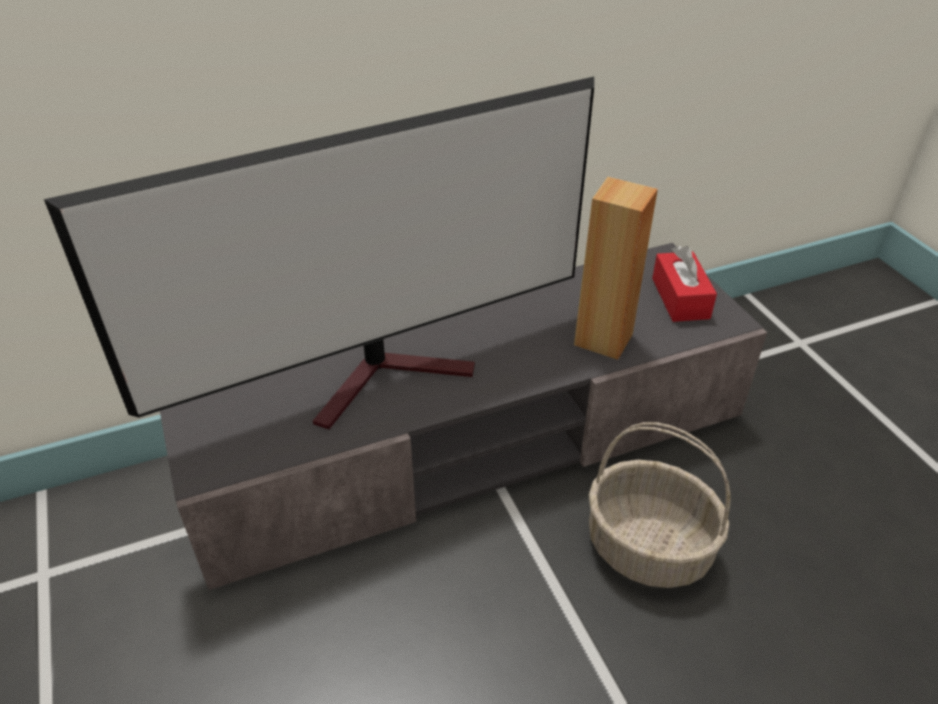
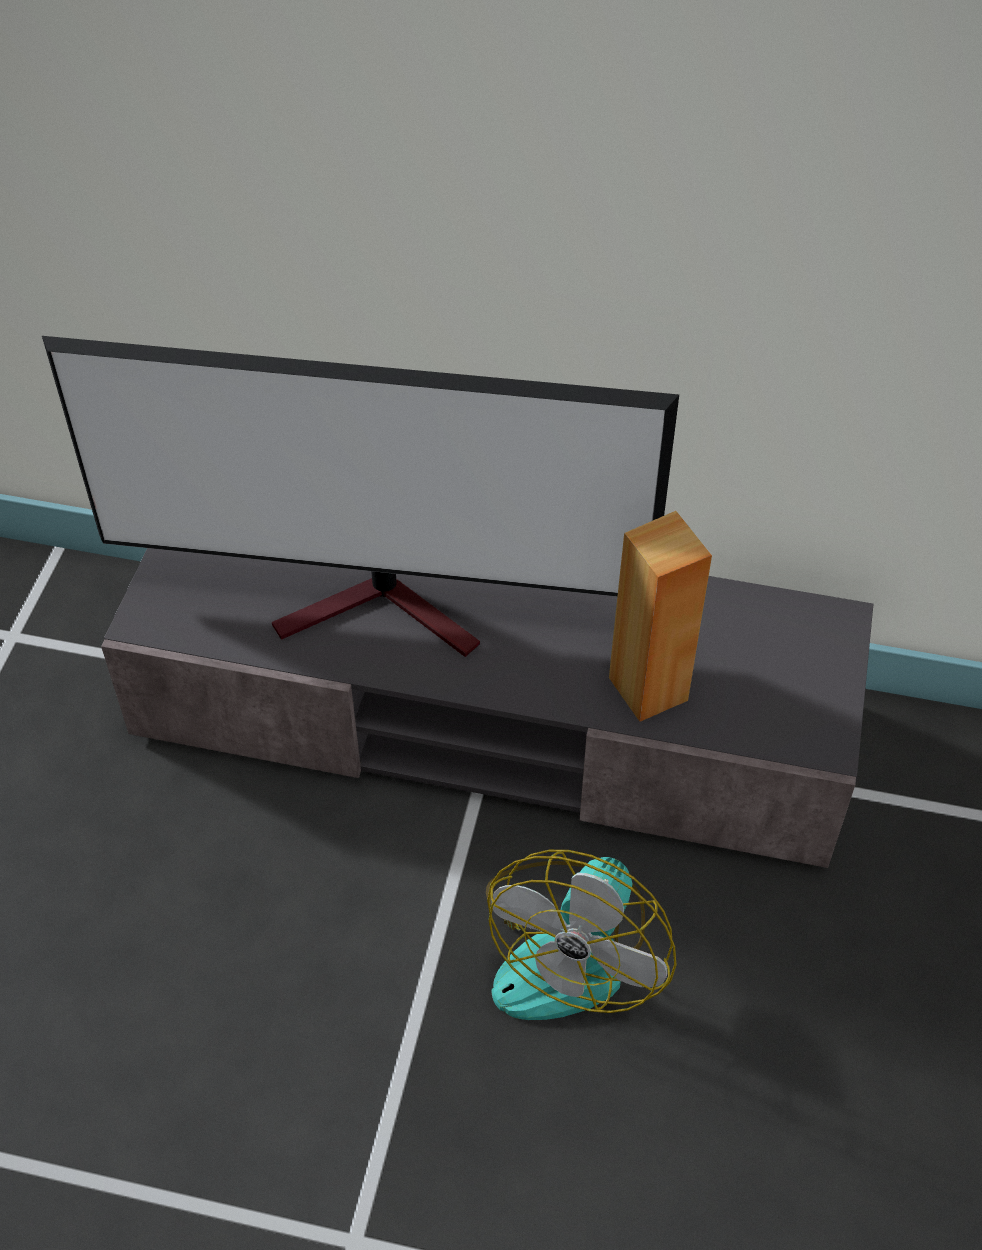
camera: 35 degrees right, 10 degrees up
(649, 547) = (572, 948): basket -> fan
(680, 298) = (796, 685): red tissue box -> none

